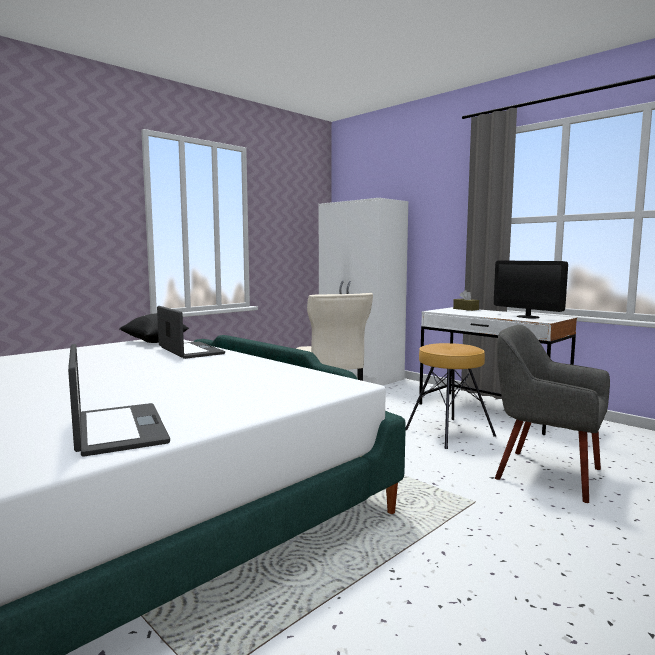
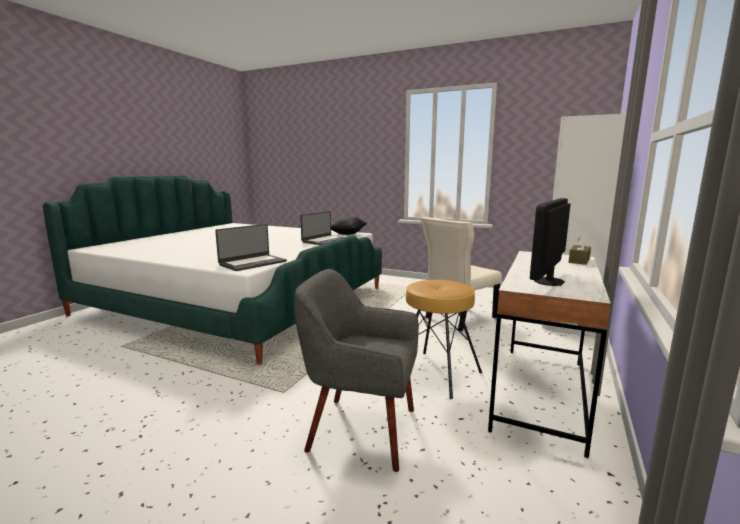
camera: 70 degrees right, 5 degrees up
(117, 429) = (166, 253): laptop -> laptop (252, 263)
(546, 473) = (361, 429): grey armchair -> grey armchair turned 90 degrees counterclockwise

